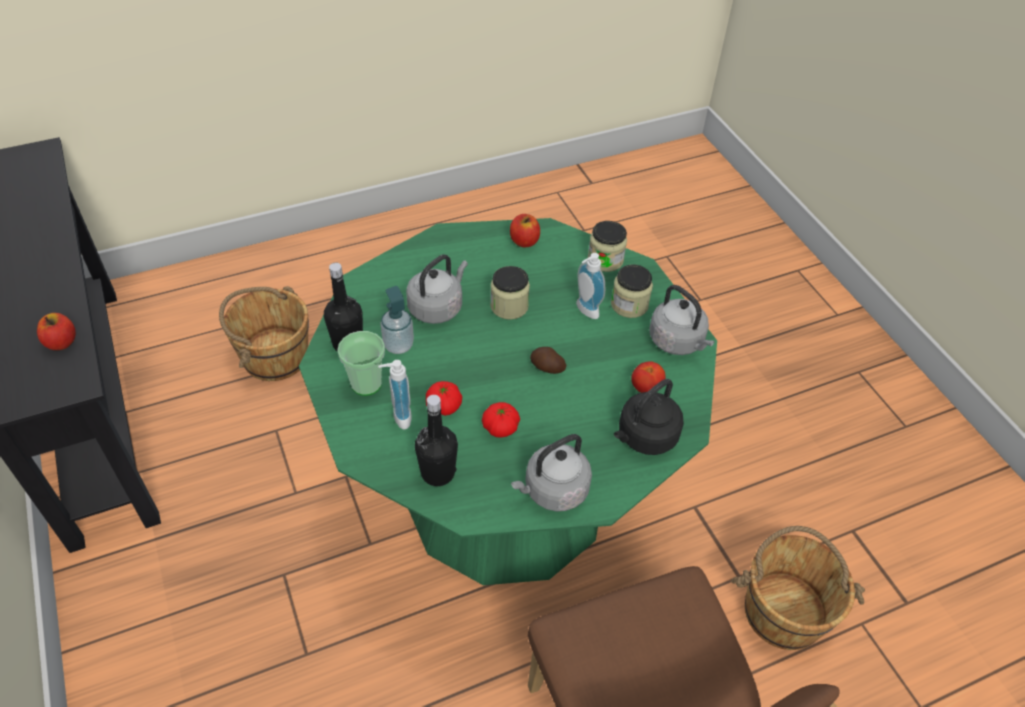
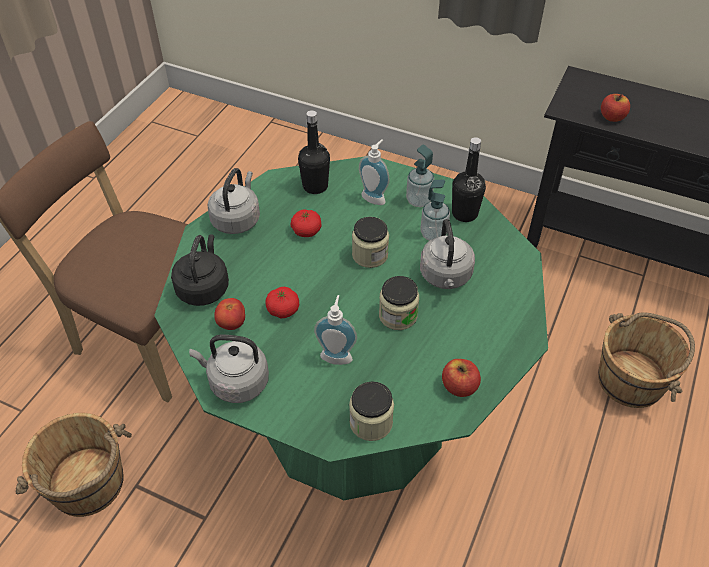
camera: 140 degrees right, 0 degrees up
(366, 384) = (418, 200): cup -> soap dispenser
(444, 406) = (356, 219): tomato -> tomato (283, 310)
(547, 367) = (318, 288): potato -> none
(629, 305) = (306, 389): jar -> jar (370, 255)

